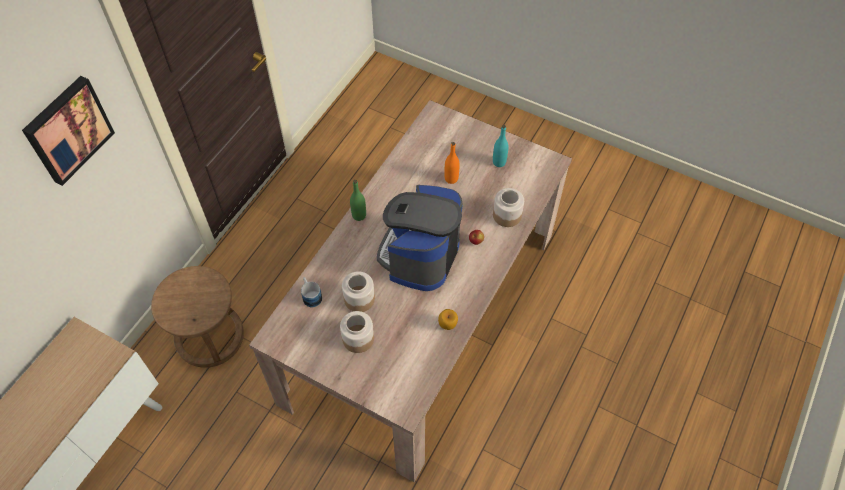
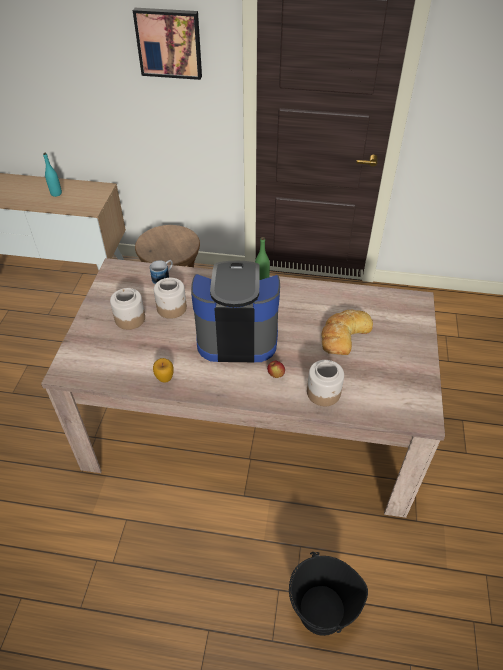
camera: 70 degrees right, 10 degrees down
(451, 179) = (343, 334): orange bottle -> bread
(499, 162) = (391, 368): turquoise bottle -> turquoise bottle (56, 193)
(605, 323) = (321, 611): none -> black bucket

